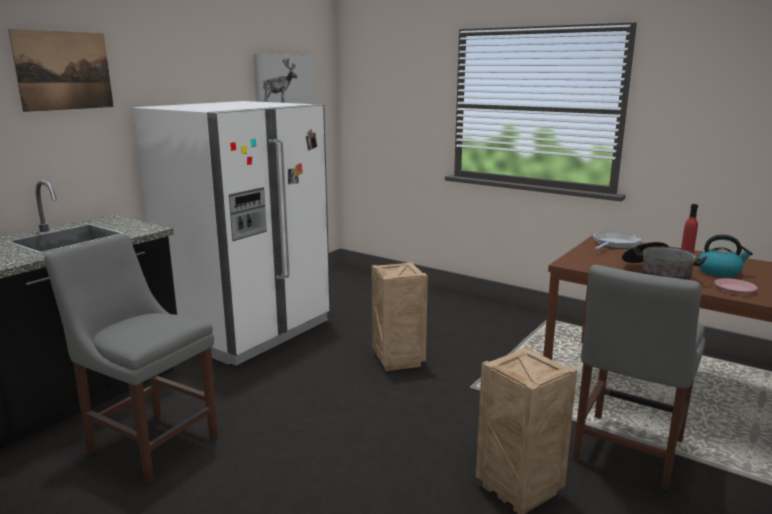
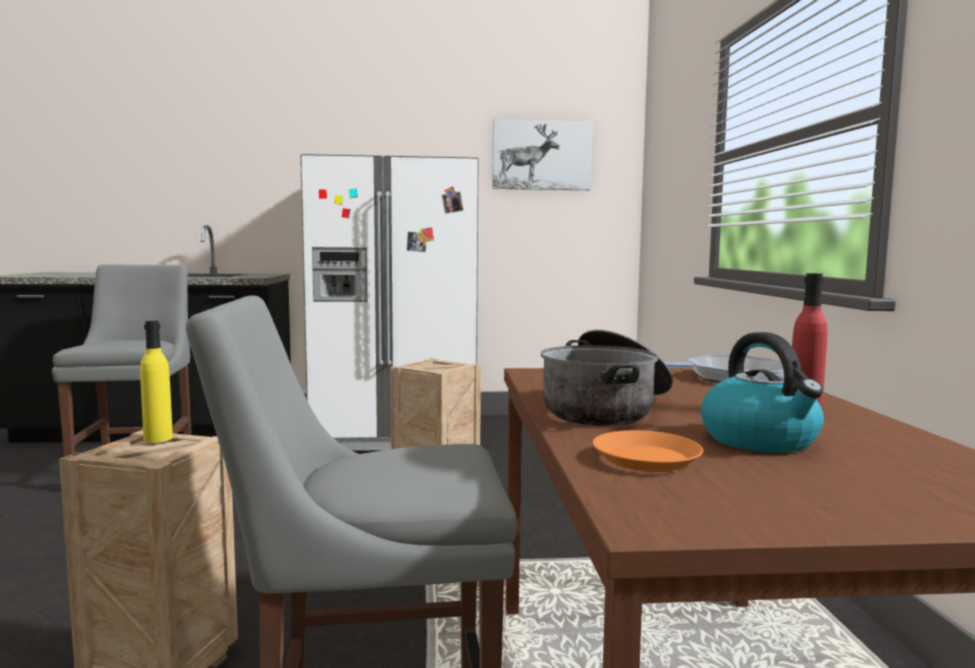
camera: 50 degrees right, 10 degrees down
(64, 71) = (260, 133): picture -> none
(512, 362) = (158, 438): none -> yellow bottle
(734, 289) = (646, 458): pink plate -> orange plate

